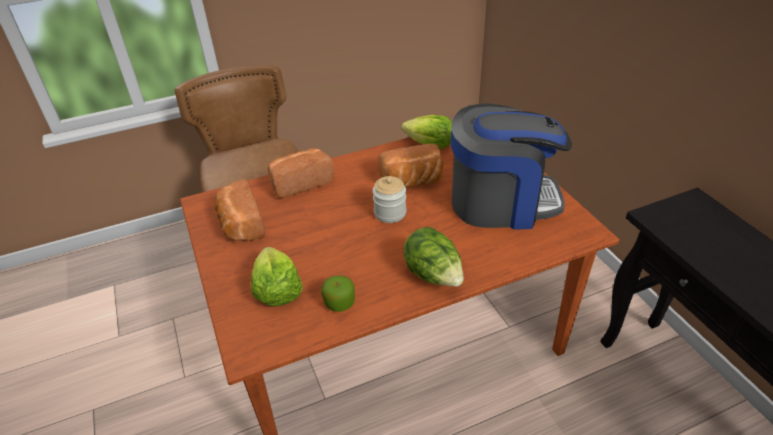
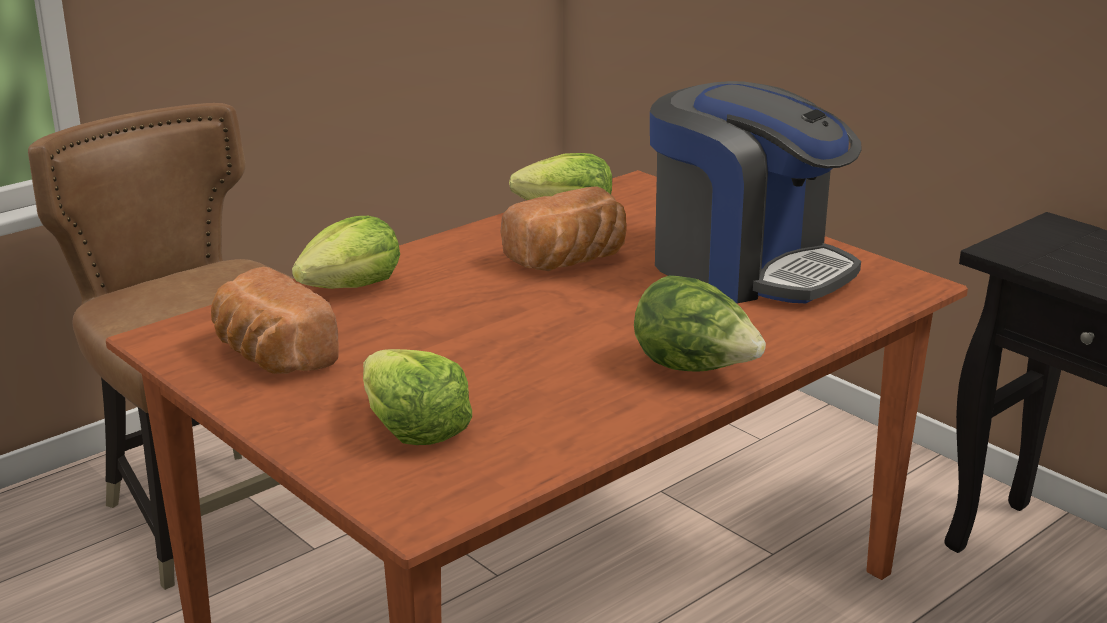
camera: 20 degrees left, 15 degrees down
(300, 182) = (351, 287): bread -> lettuce
(339, 303) = (547, 426): apple -> none
(390, 213) = (557, 304): jar -> none
(501, 202) = (747, 267): coffee machine -> coffee machine turned 60 degrees clockwise

